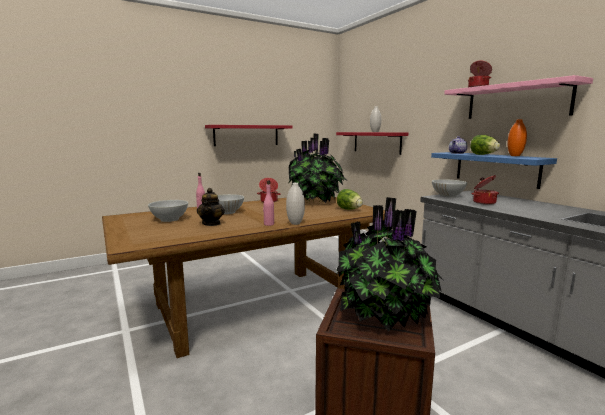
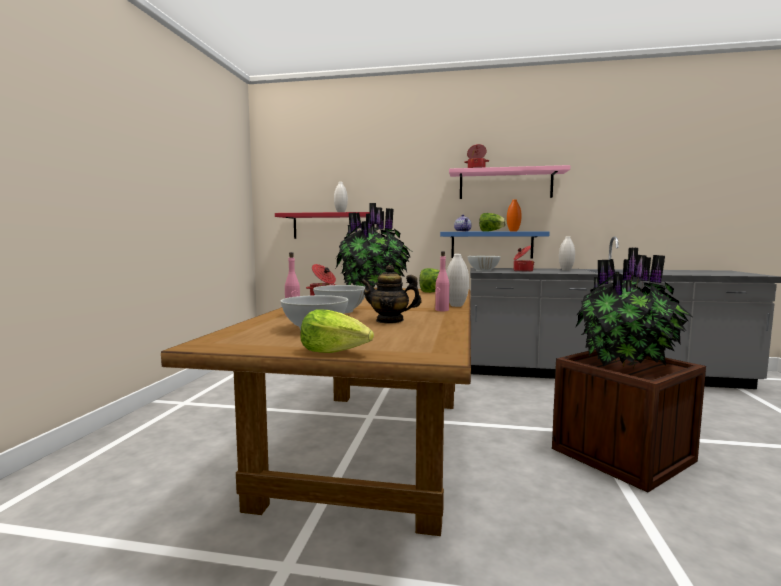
camera: 50 degrees left, 5 degrees down
(118, 232) = (335, 352): none -> lettuce
(211, 224) = (390, 321): teapot -> teapot turned 150 degrees clockwise
(246, 135) = (165, 210): red shelf -> none
(551, 209) = (566, 270): none -> white vase

